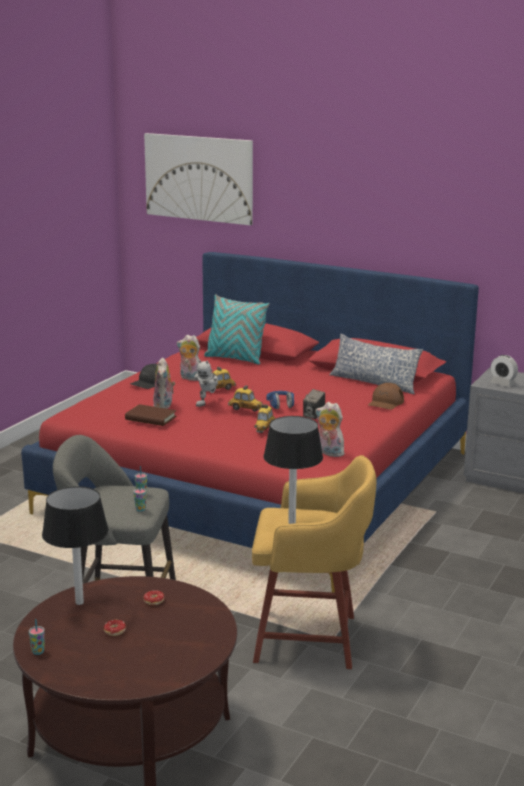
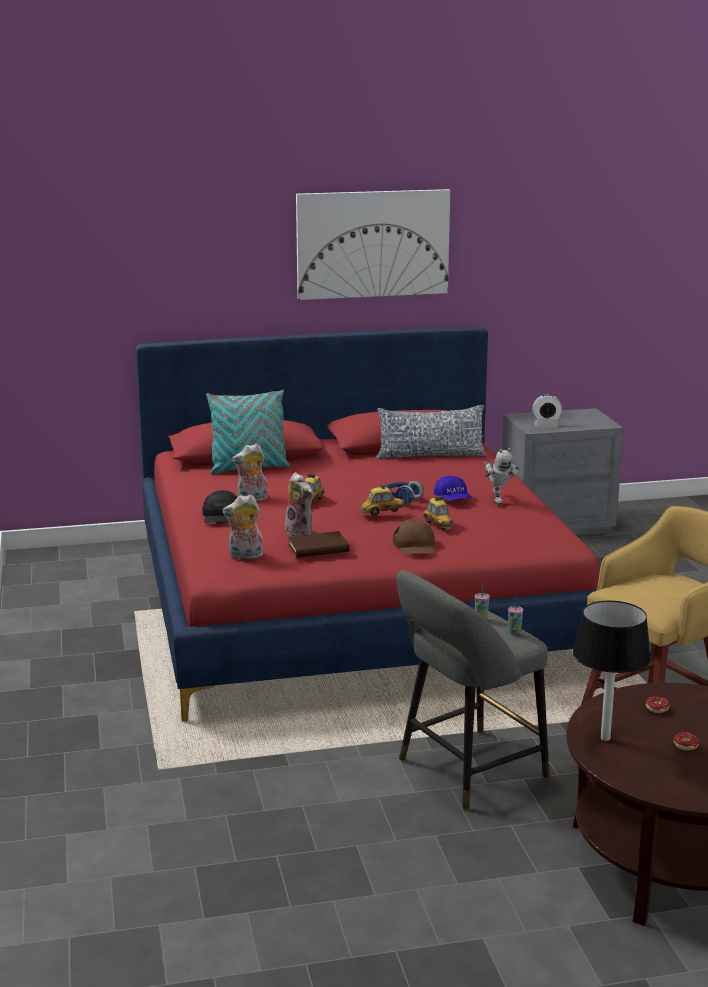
camera: 40 degrees left, 0 degrees up
(38, 651) = (670, 791): cup -> none
(199, 178) = (110, 250): picture -> picture (372, 244)
(207, 403) = (335, 518): toy robot -> toy robot (498, 500)
(292, 522) = (653, 594): black table lamp -> none
(314, 415) = (452, 499): camera -> blue cap
(328, 453) = (539, 528): plush toy -> plush toy (245, 556)
(385, 402) = (481, 470): brown cap -> brown cap (415, 546)

